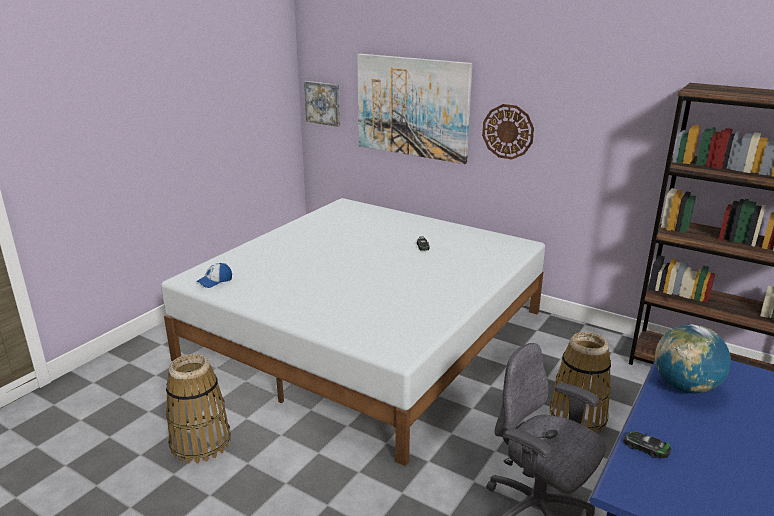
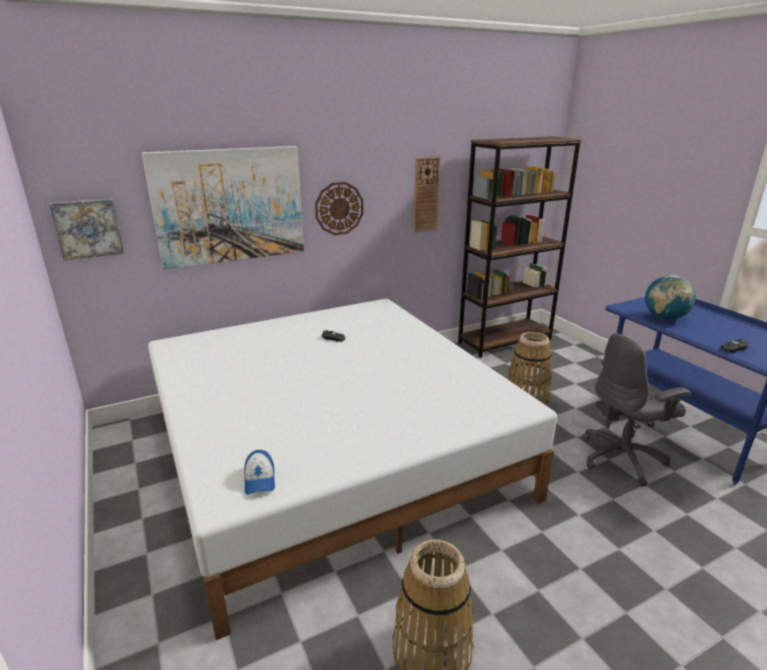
camera: 60 degrees left, 0 degrees up
(616, 140) = (426, 195): none -> wall clock

